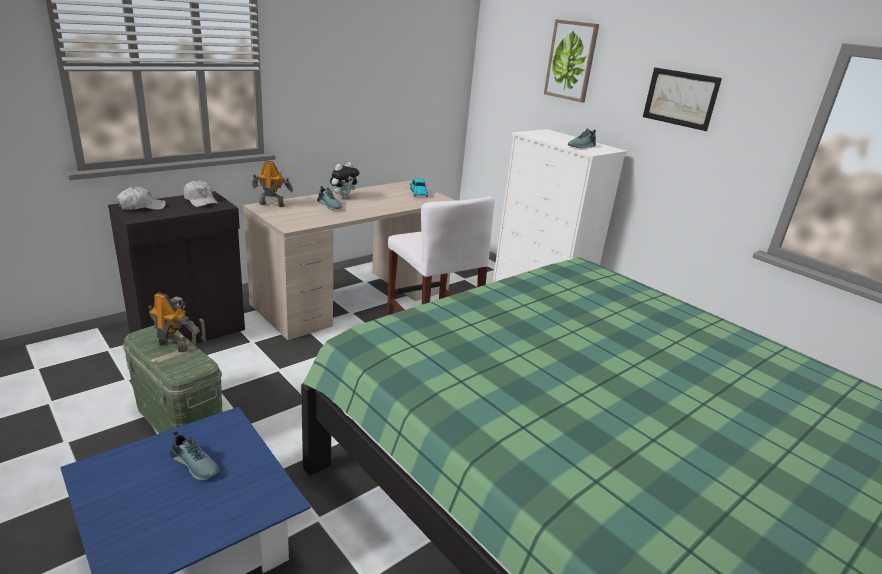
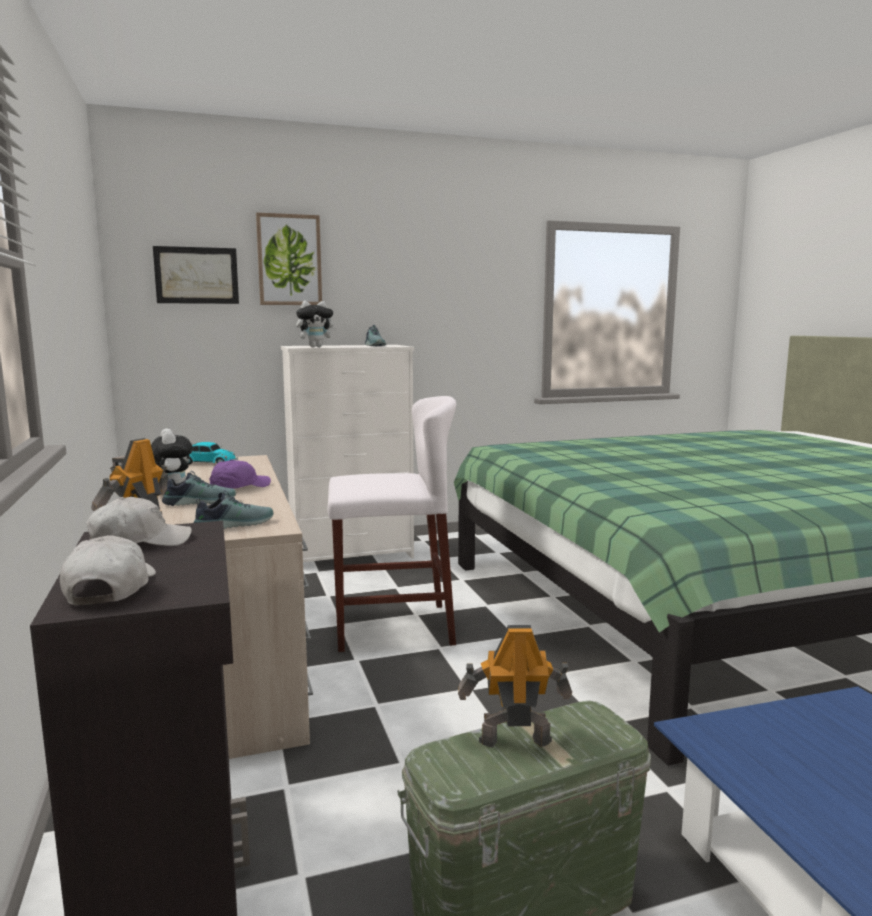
camera: 65 degrees left, 15 degrees down
(173, 345) = (514, 739): toy robot -> toy robot turned 45 degrees clockwise
(196, 463) = (808, 765): shoe -> shoe (233, 524)
(366, 208) = (239, 487): none -> purple cap
(534, 136) = (316, 347): none -> plush toy
(680, 98) = (433, 282): picture -> picture (196, 275)

